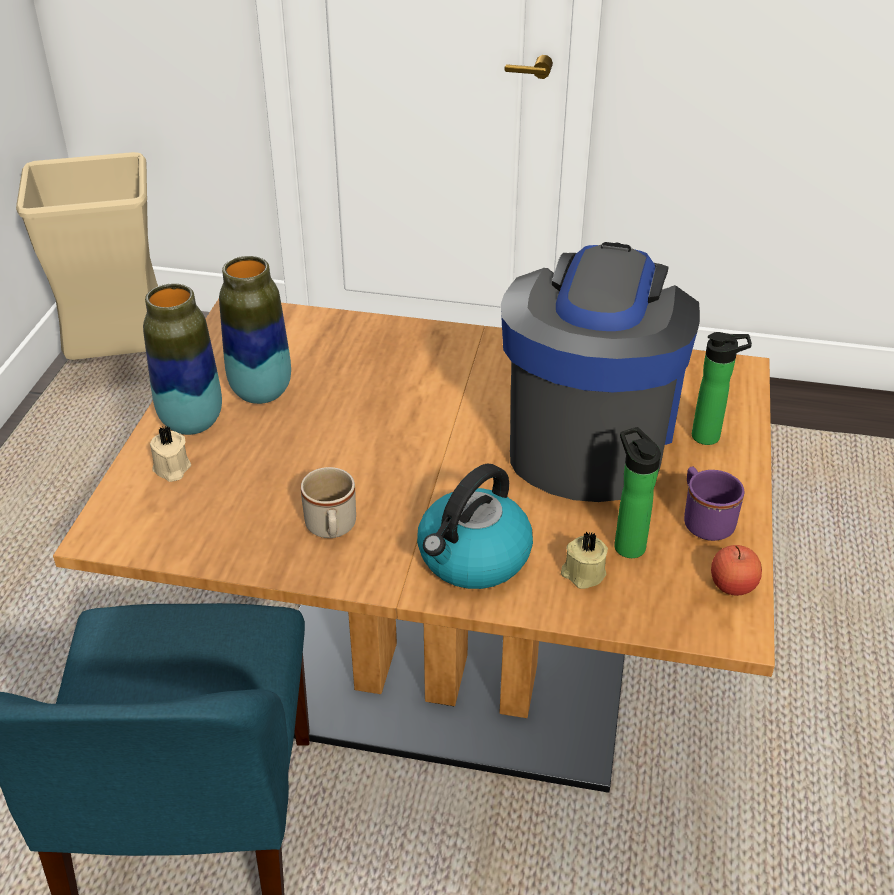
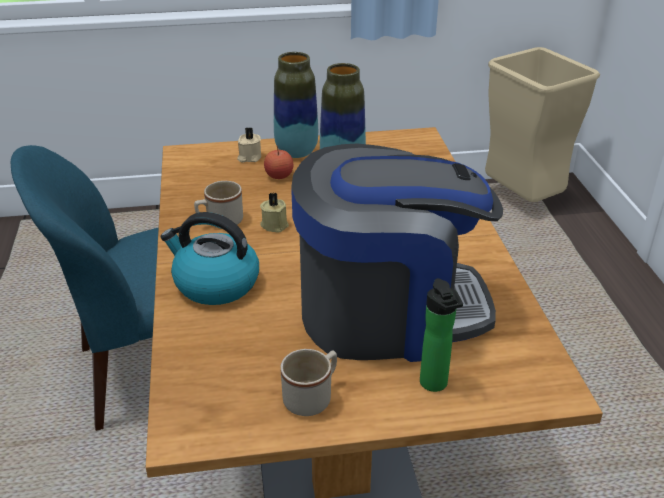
camera: 70 degrees right, 5 degrees down
(582, 574) = (218, 338): beige candle -> beige candle (274, 224)
(627, 544) = (261, 356): bottle -> none
(704, 520) = (312, 397): purple mug -> beige mug
(732, 585) = (234, 427): apple -> apple (279, 176)

